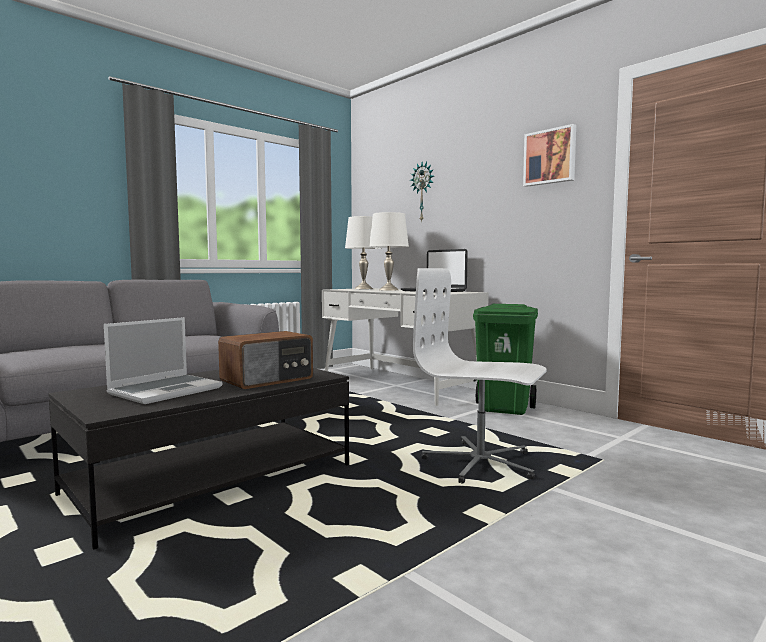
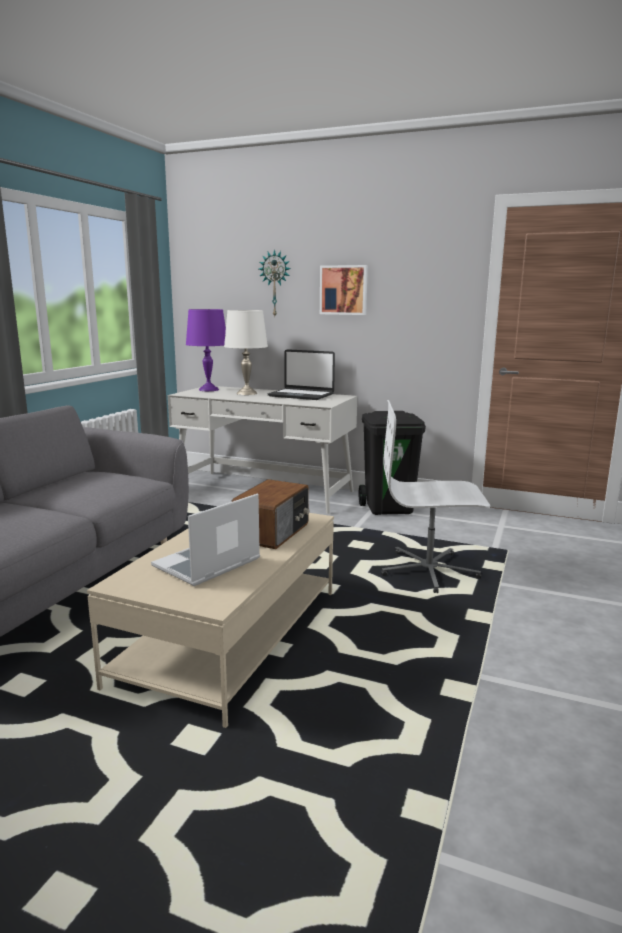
camera: 25 degrees left, 10 degrees up
(166, 390) = (207, 564): laptop -> laptop turned 150 degrees counterclockwise
(213, 480) = (231, 636): black coffee table -> beige coffee table
(363, 288) = (208, 389): white table lamp -> purple table lamp
(504, 409) = (389, 508): green trash can -> black trash can
(550, 157) = (424, 268): picture -> picture (344, 290)

